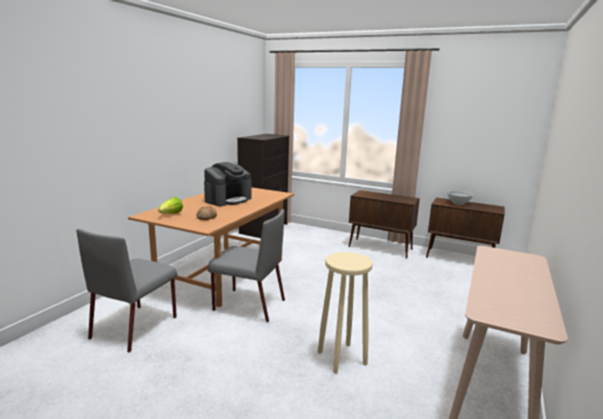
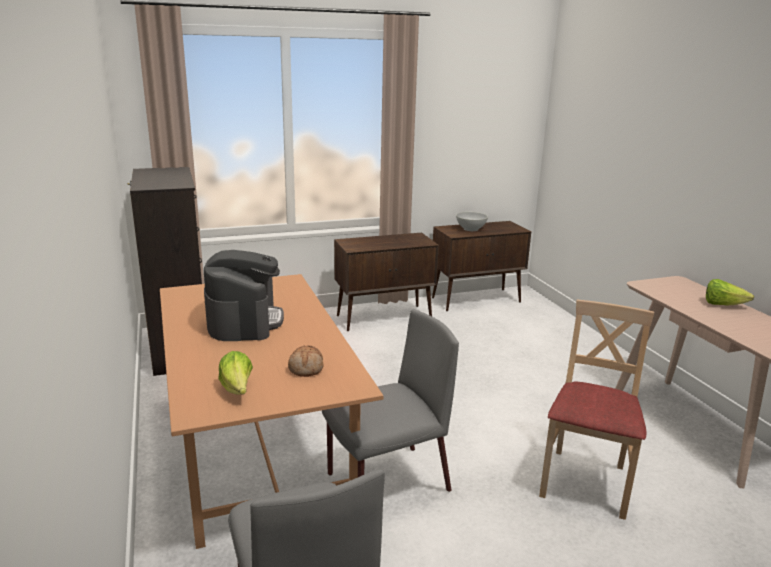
camera: 45 degrees left, 5 degrees up
(342, 358) = (585, 482): beige stool -> beige chair
(527, 277) = (722, 305): none -> lettuce

